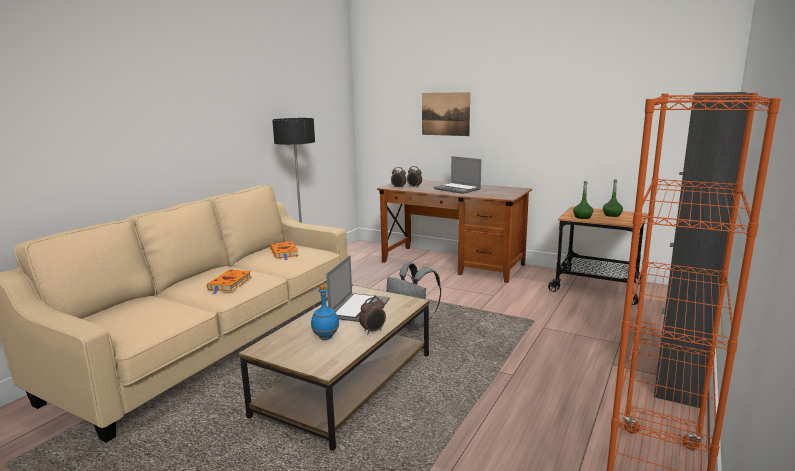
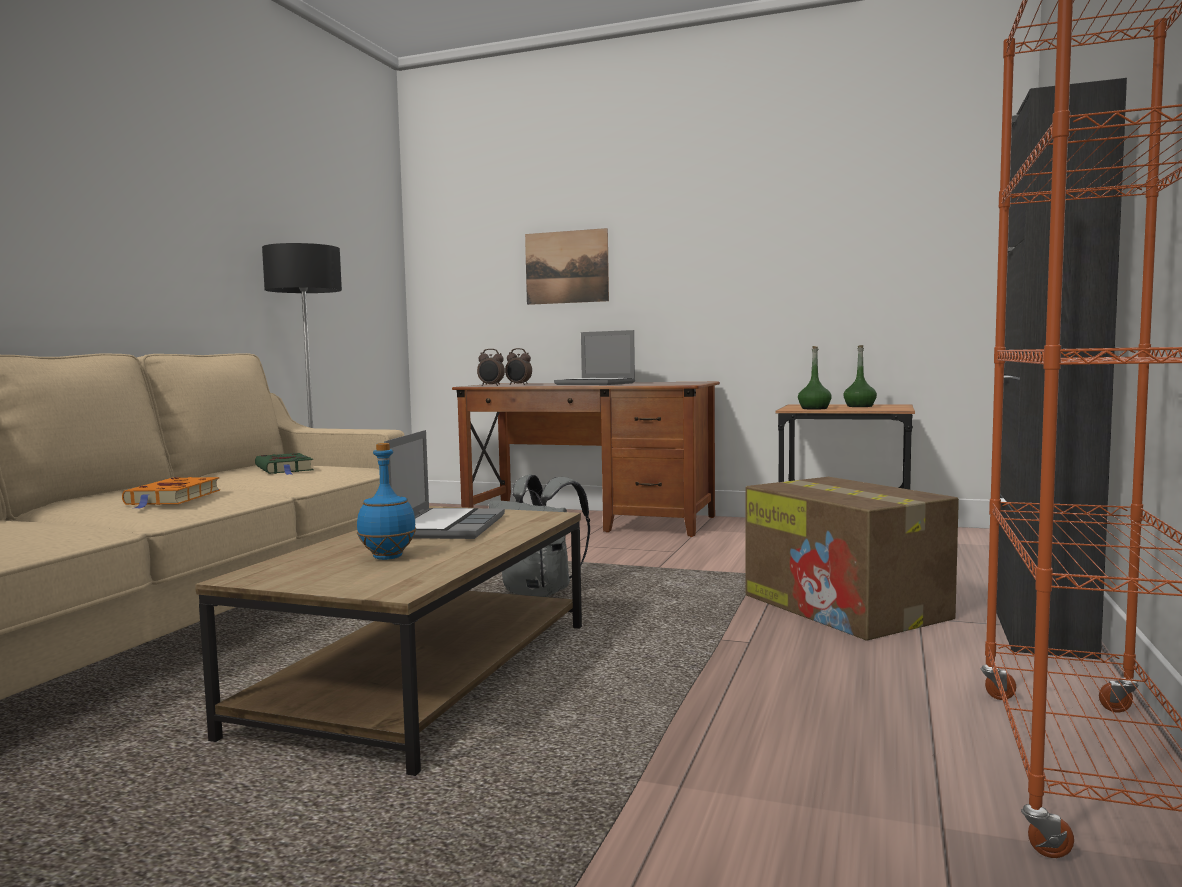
camera: 10 degrees left, 10 degrees down
(284, 253) = (285, 469): orange book -> green book
(373, 331) = (485, 546): alarm clock -> none
(575, 352) = (847, 607): none -> cardboard box

